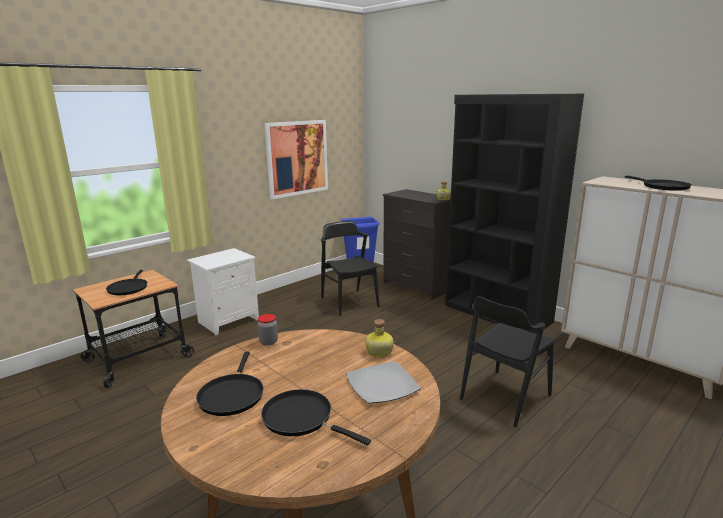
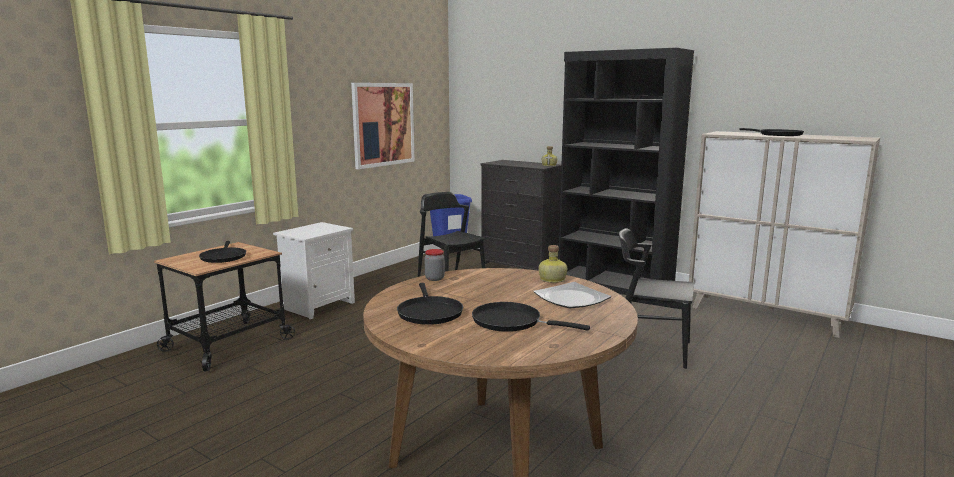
camera: 10 degrees left, 5 degrees down
(505, 397) = (649, 349): black chair -> black chair turned 75 degrees clockwise

